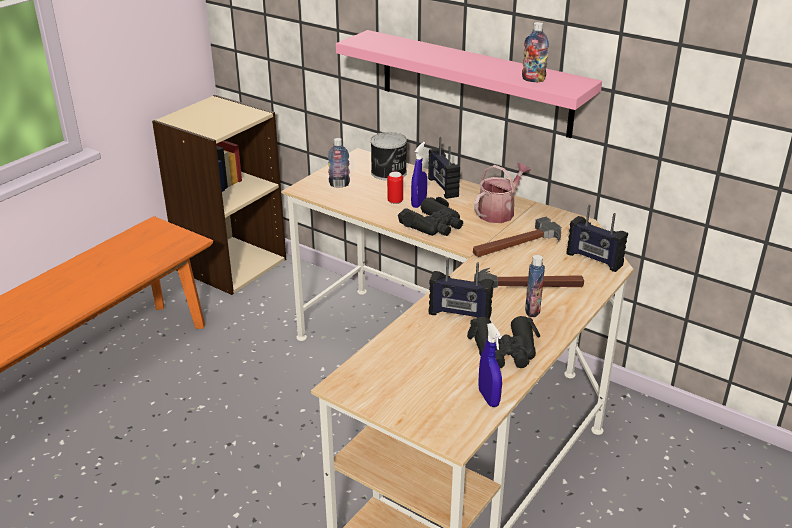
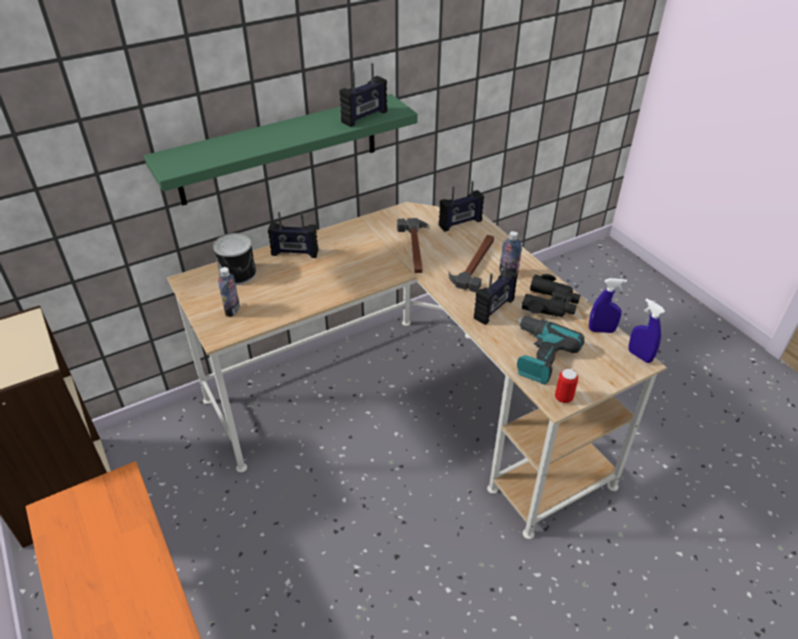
camera: 65 degrees left, 10 degrees up
(395, 201) = (295, 287): can -> can (563, 398)
(406, 359) = (538, 355): none -> power drill
(419, 203) = (310, 274): blue spray bottle -> blue spray bottle (639, 356)
(433, 225) = (355, 279): black binoculars -> none
(474, 83) = (279, 150): pink shelf -> green shelf
(499, 212) = (361, 239): watering can -> none
(533, 80) = (365, 117): bottle -> radio

